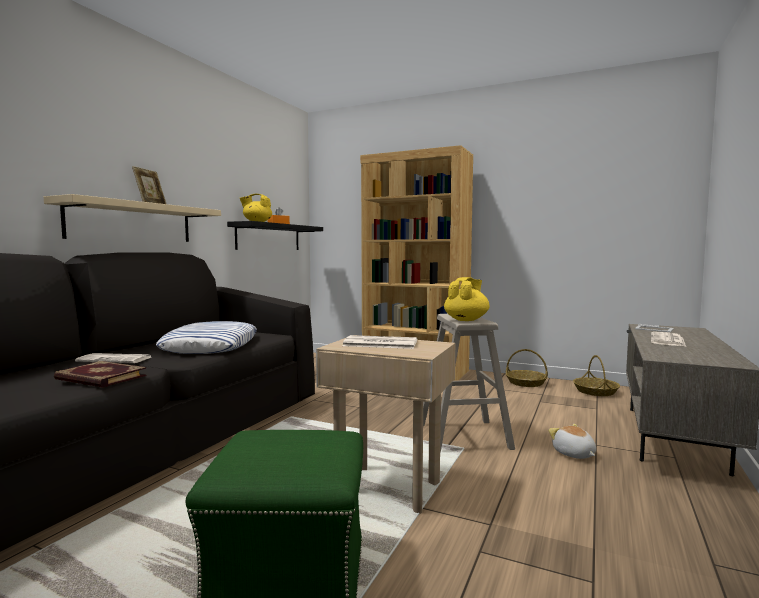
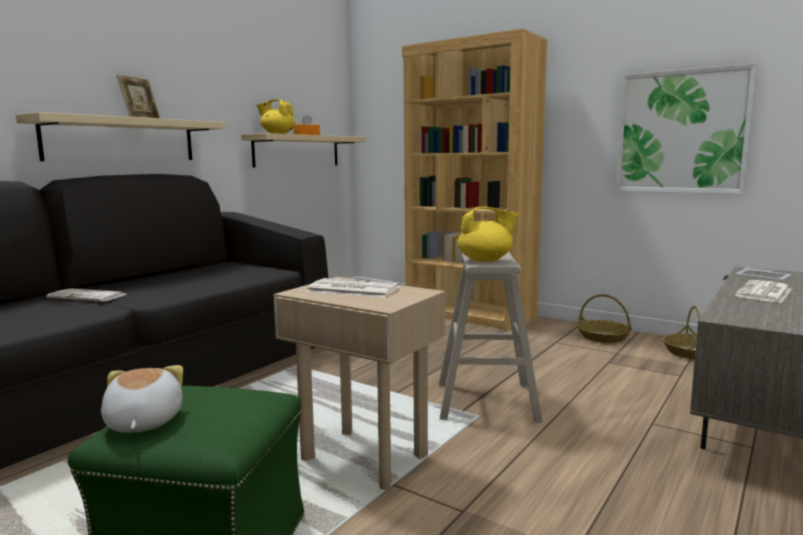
camera: 10 degrees right, 5 degrees up
(100, 378) = (56, 318): book -> none
(211, 346) = (201, 282): pillow -> none
(269, 237) = (297, 151): black shelf -> beige shelf
(466, 320) = (485, 260): yellow teapot -> yellow teapot turned 45 degrees clockwise
(573, 454) = (615, 433): plush toy -> plush toy (142, 423)
(576, 225) = (681, 132): none -> picture

